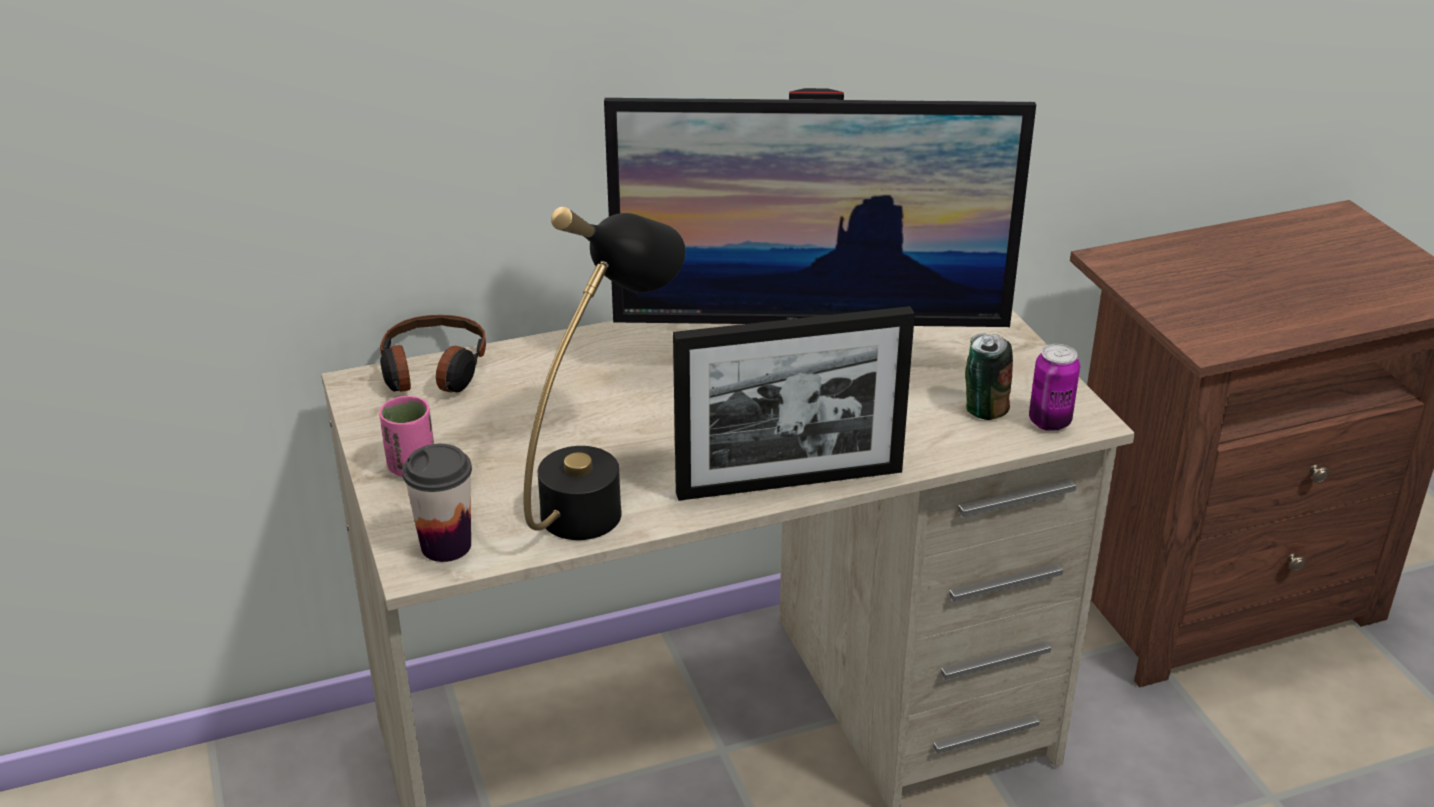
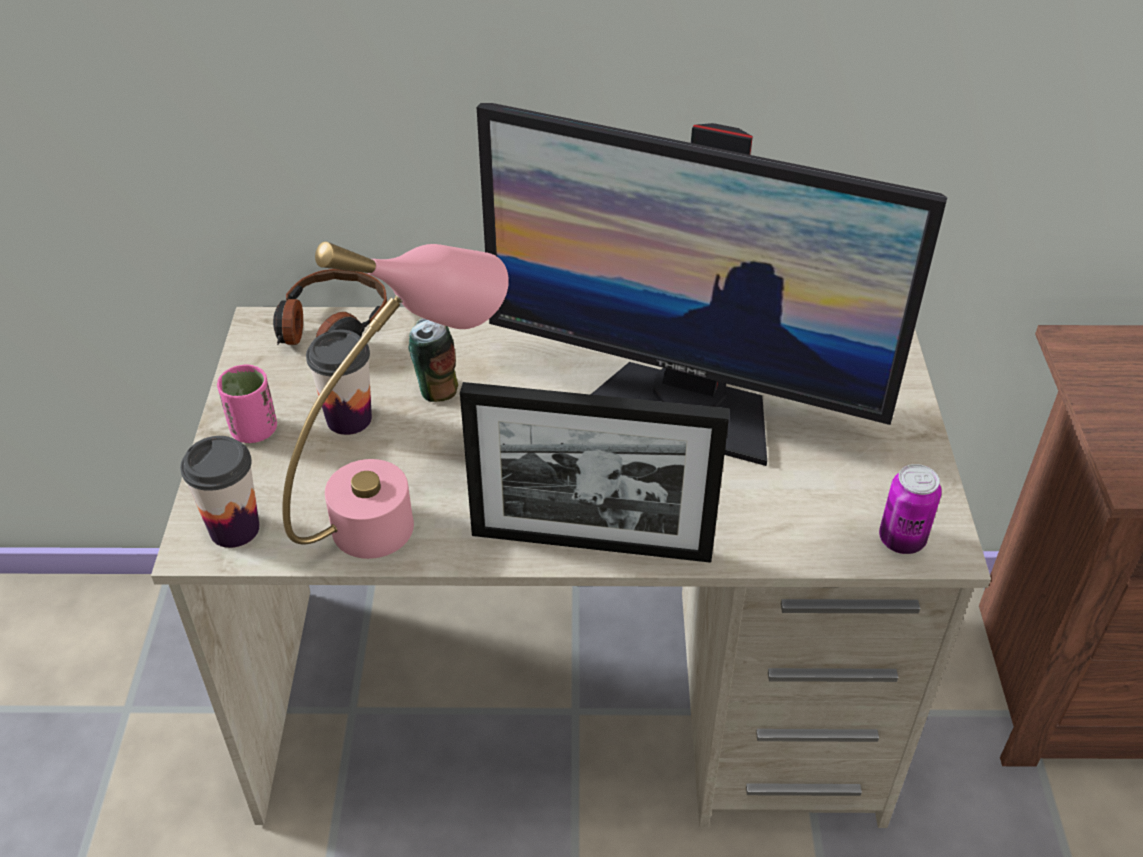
camera: 20 degrees right, 10 degrees up
(501, 438) = (349, 419): none -> cup
(603, 493) = (406, 507): black table lamp -> pink table lamp
(983, 409) = (837, 505): can -> can (436, 389)

